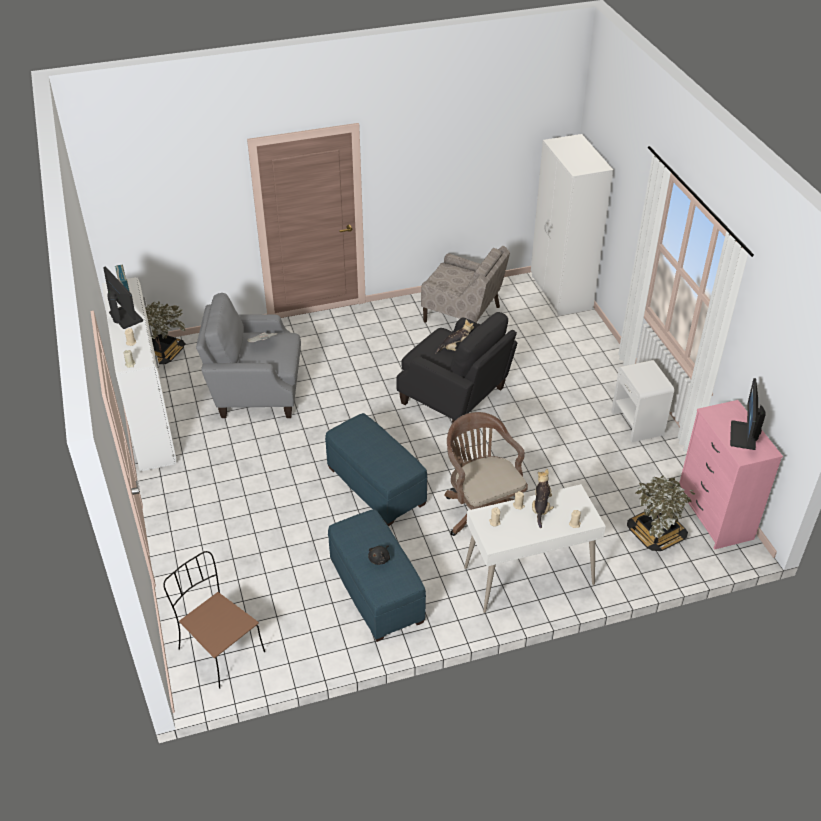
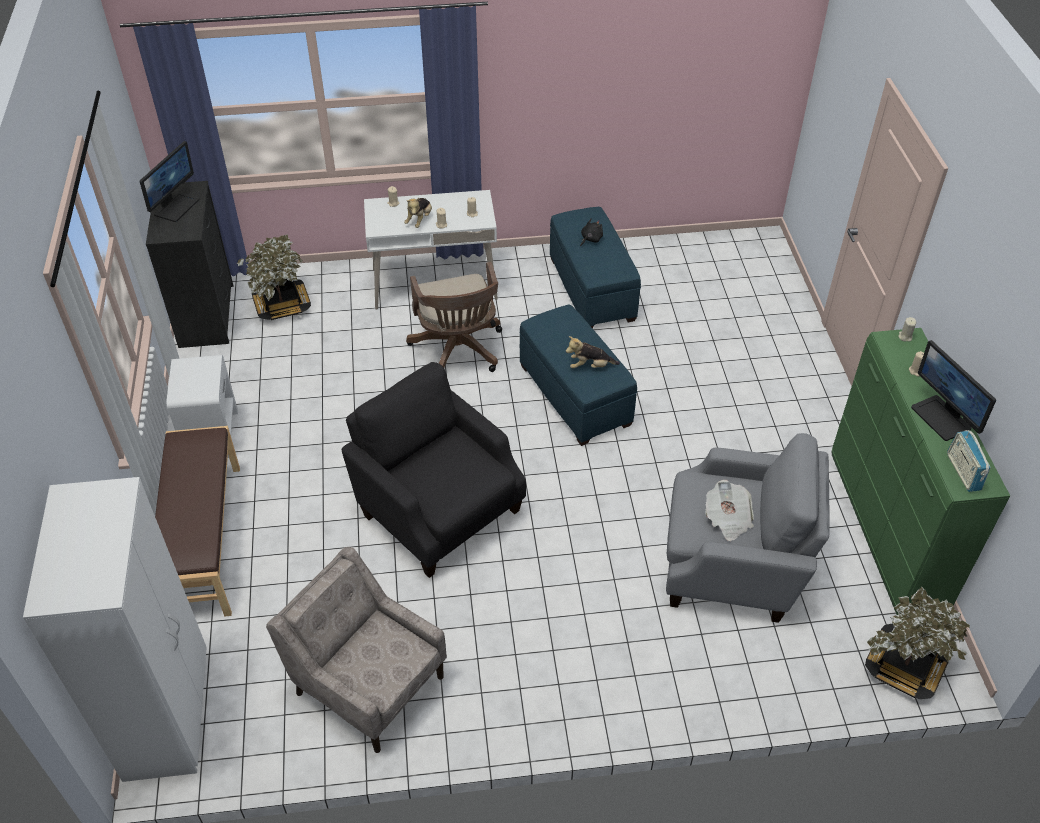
camera: 170 degrees left, 5 degrees up
(151, 420) = (884, 532): white dresser -> green dresser
(220, 649) = (746, 262): brown chair -> none
(456, 349) = (432, 468): plush toy -> plush toy (590, 366)
(597, 363) = (203, 541): none -> brown bench
(714, 516) = (207, 315): pink dresser -> black dresser

